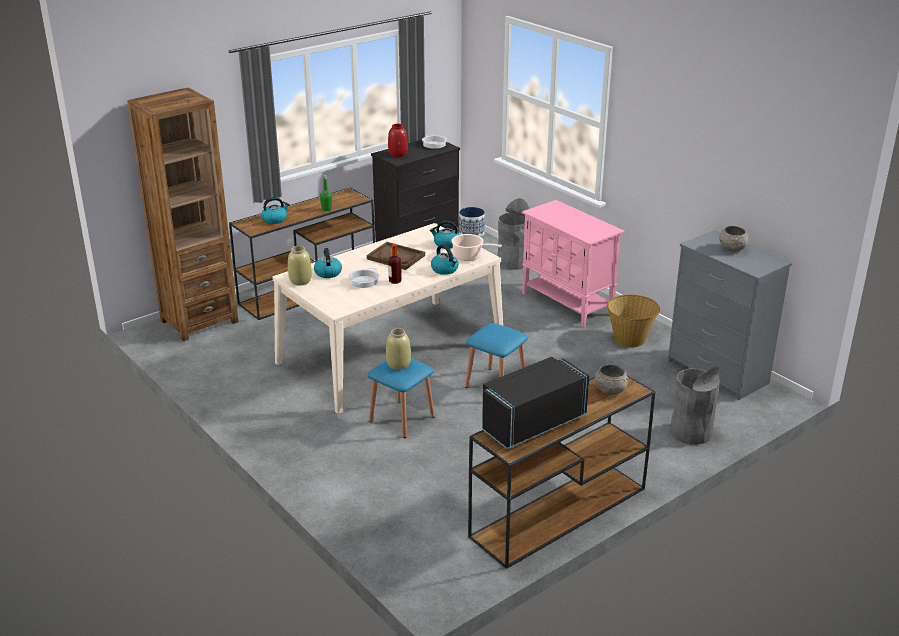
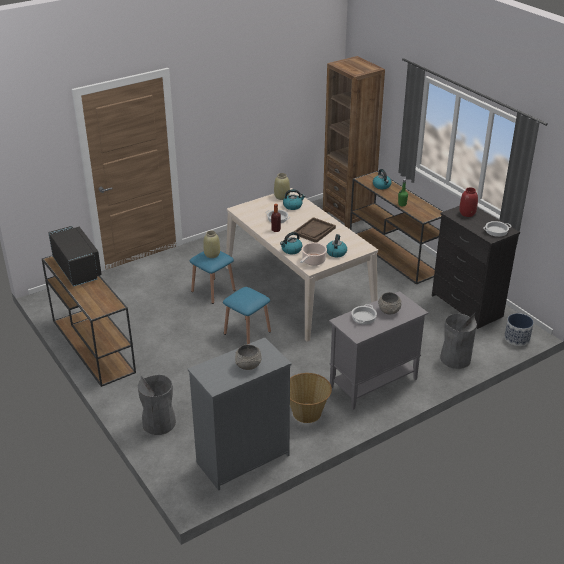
camera: 95 degrees right, 5 degrees up
(567, 304) = (373, 383): pink cabinet -> grey cabinet
(578, 227) = (364, 317): none -> cooking pot
(609, 390) = (100, 302): grey bowl -> grey bowl (389, 310)

